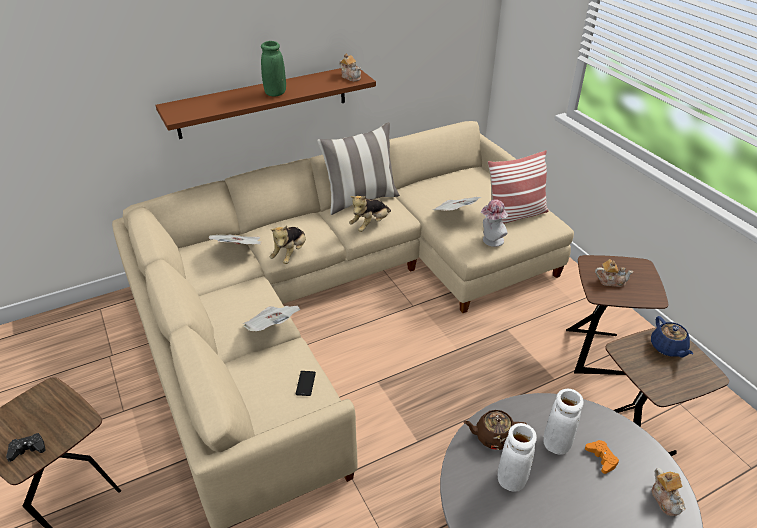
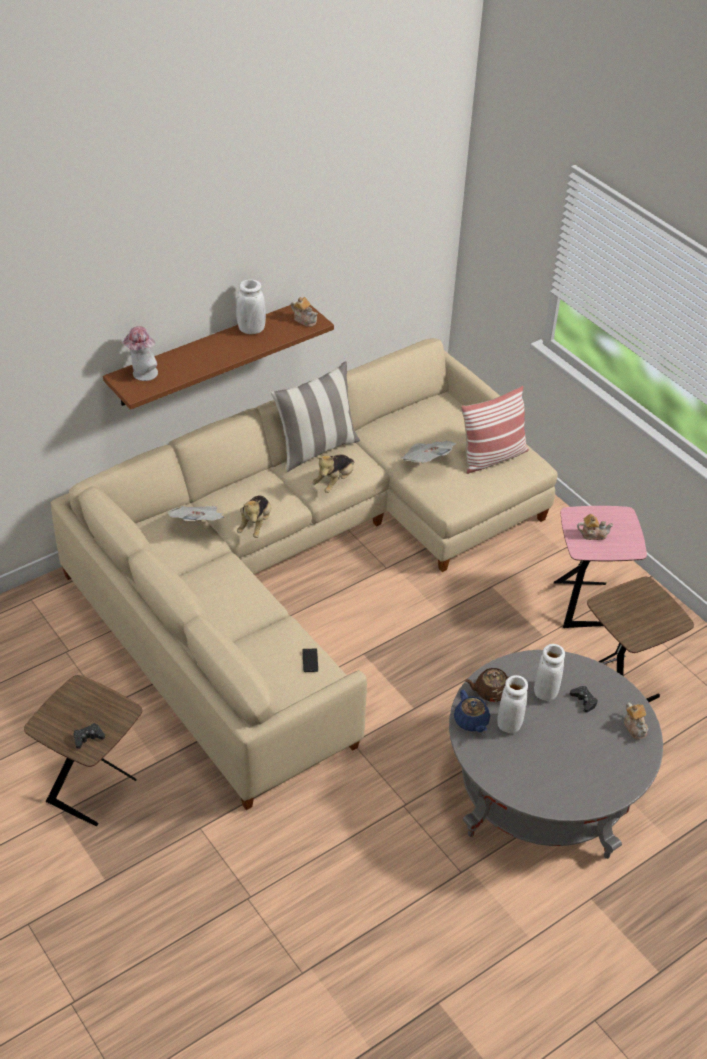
camera: 10 degrees left, 5 degrees up
(272, 328) = (262, 609): newspaper -> none
(275, 93) = (229, 350): green vase -> none
(301, 81) = (251, 329): none -> white vase
(491, 241) = (469, 492): hat -> hat (142, 374)
(597, 352) = (586, 604): brown side table -> pink side table
(601, 458) = (583, 701): orange game controller -> black game controller
(668, 348) = (643, 599): blue teapot -> blue teapot (471, 721)

